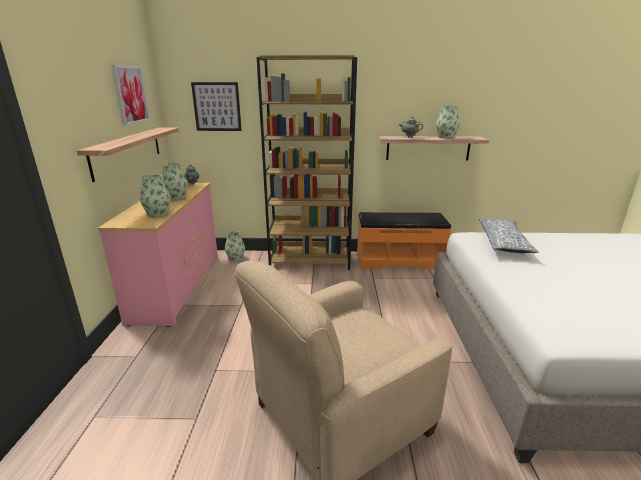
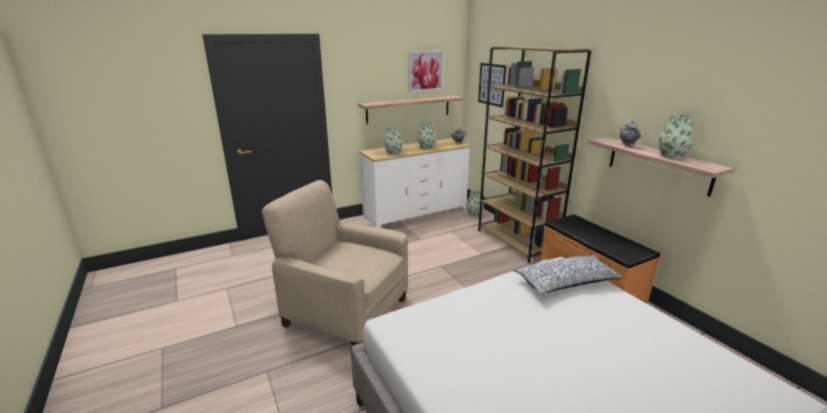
camera: 60 degrees right, 0 degrees up
(177, 286) = (415, 212): pink dresser -> white dresser

